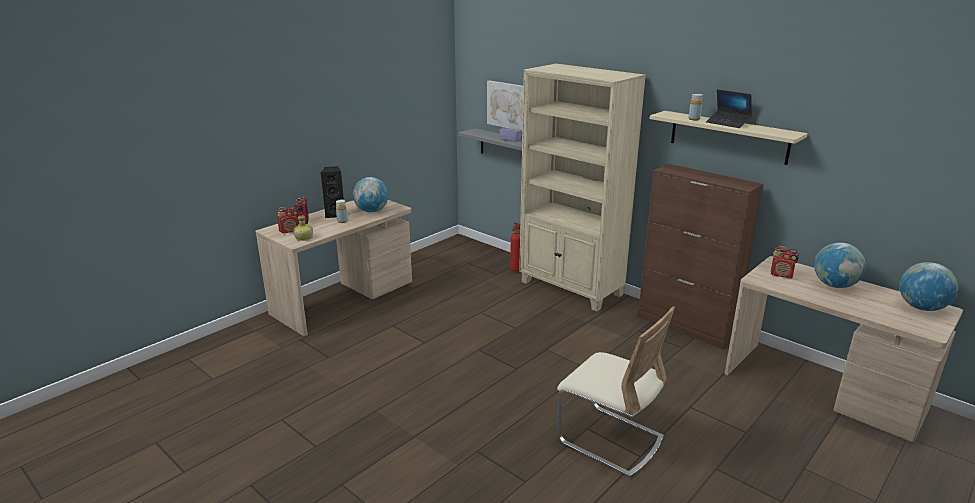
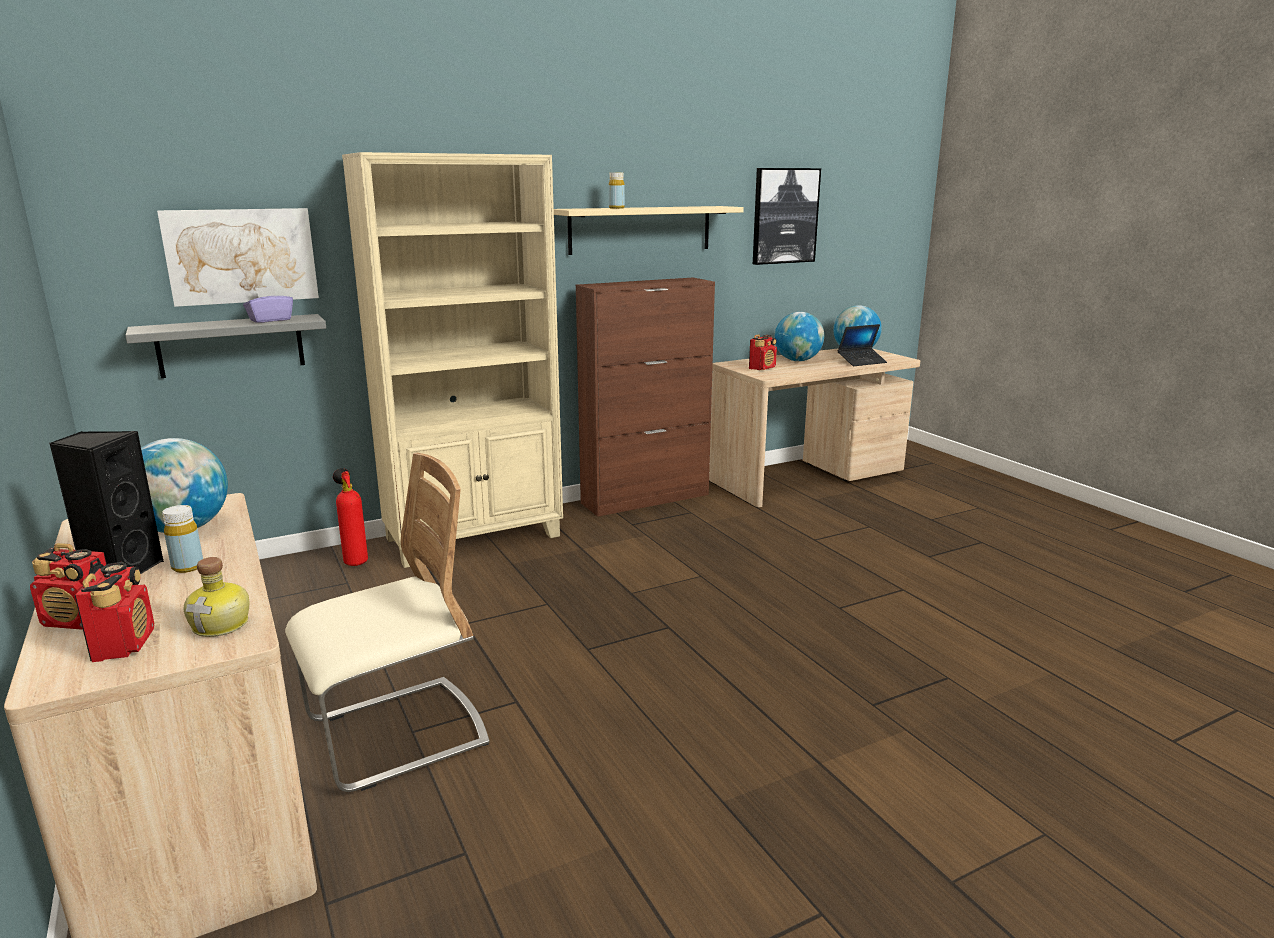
camera: 70 degrees left, 5 degrees down
(610, 440) = (867, 599): beige chair -> beige chair (396, 735)
(728, 123) = (652, 207): laptop -> laptop (861, 362)
(881, 155) = (784, 216): none -> picture

